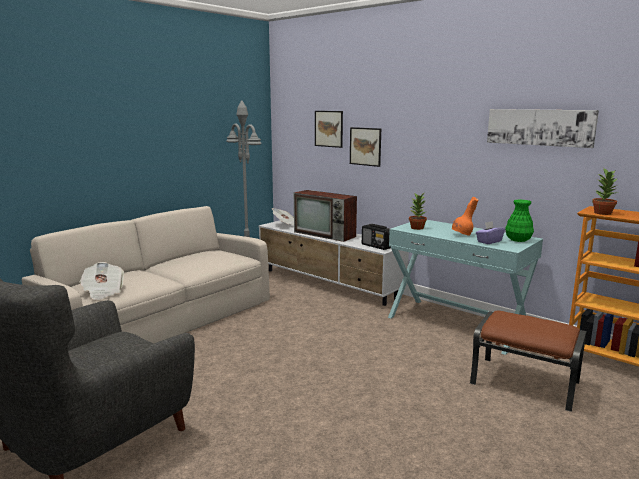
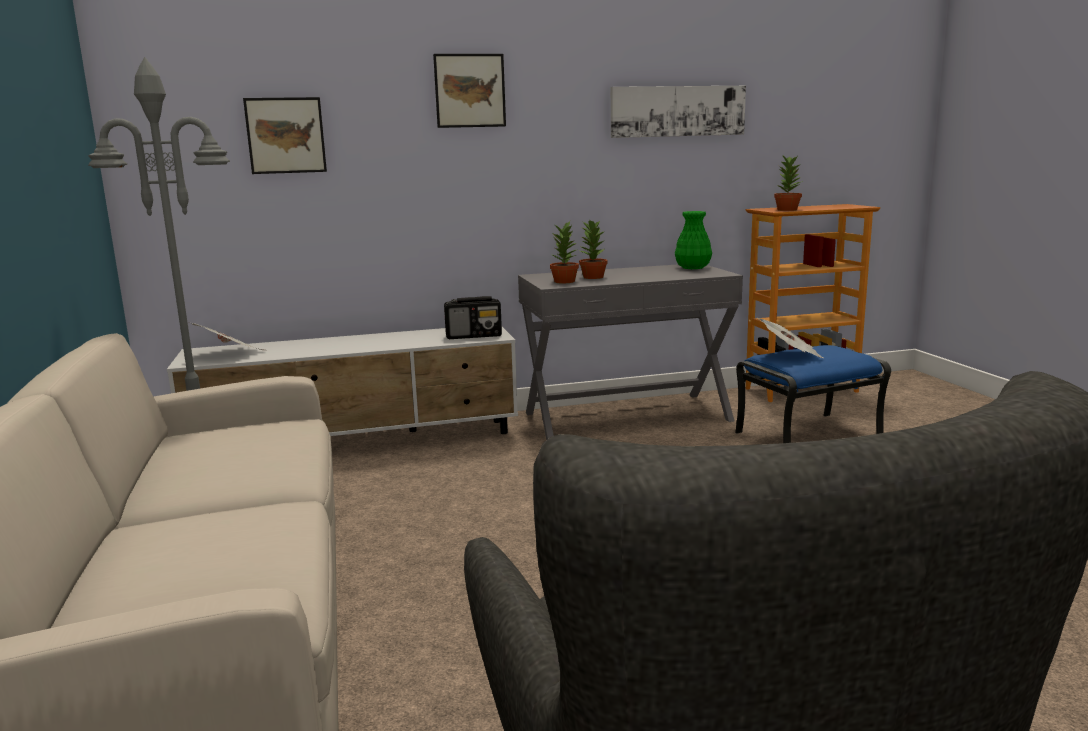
camera: 55 degrees left, 0 degrees up
(103, 292) = (225, 587): newspaper -> newspaper (790, 355)
(325, 234) = (348, 345): television -> none
(365, 146) = (383, 164): picture -> picture (470, 91)
(440, 229) = (592, 277): none -> potted plant
(457, 324) = (627, 416): turquoise console table -> grey console table
(462, 235) = (636, 276): orange vase -> none
(489, 241) = (682, 274): purple tissue box -> none
(525, 383) = (808, 434): brown ottoman -> blue ottoman

